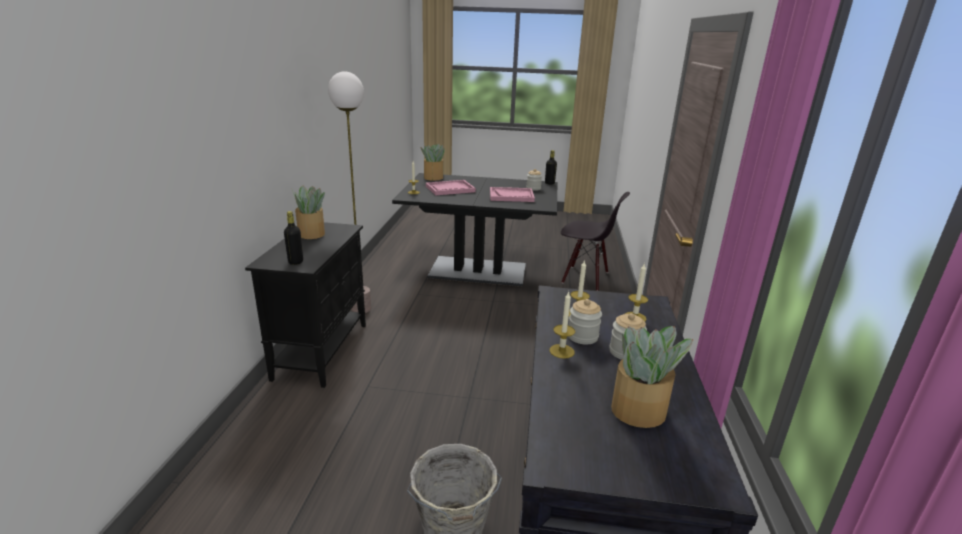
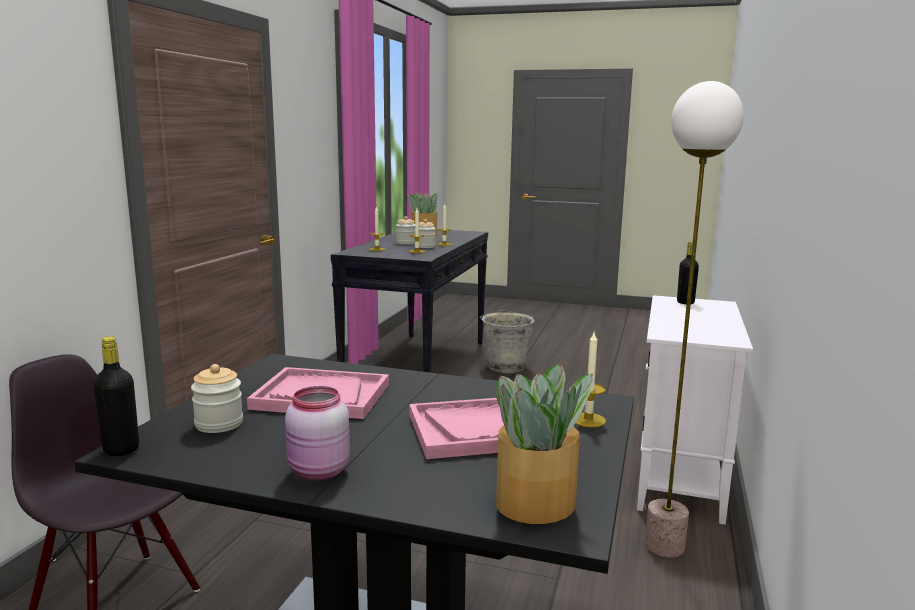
camera: 170 degrees left, 10 degrees down
(311, 233) = (712, 328): potted plant -> none
(322, 350) = (680, 477): black cabinet -> white cabinet
(491, 181) = (318, 472): none -> pink jar

